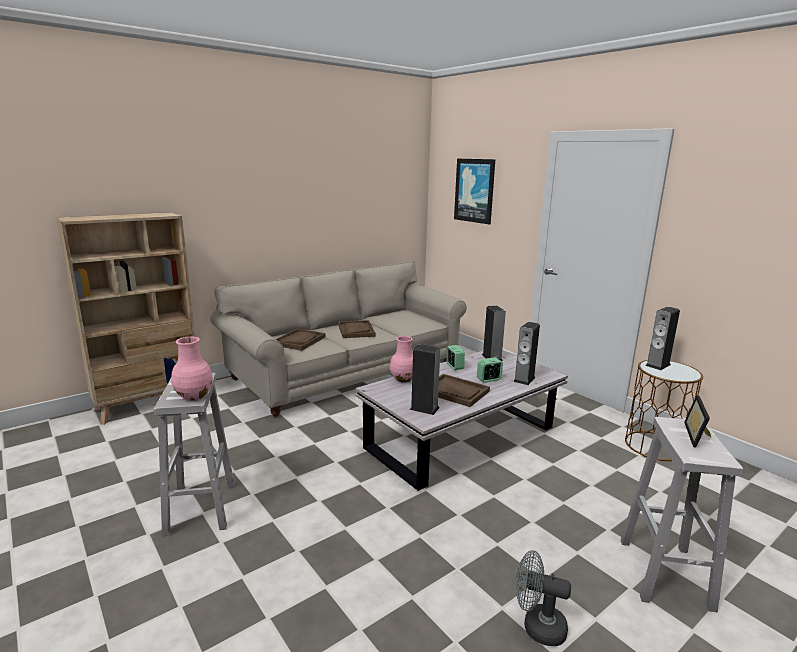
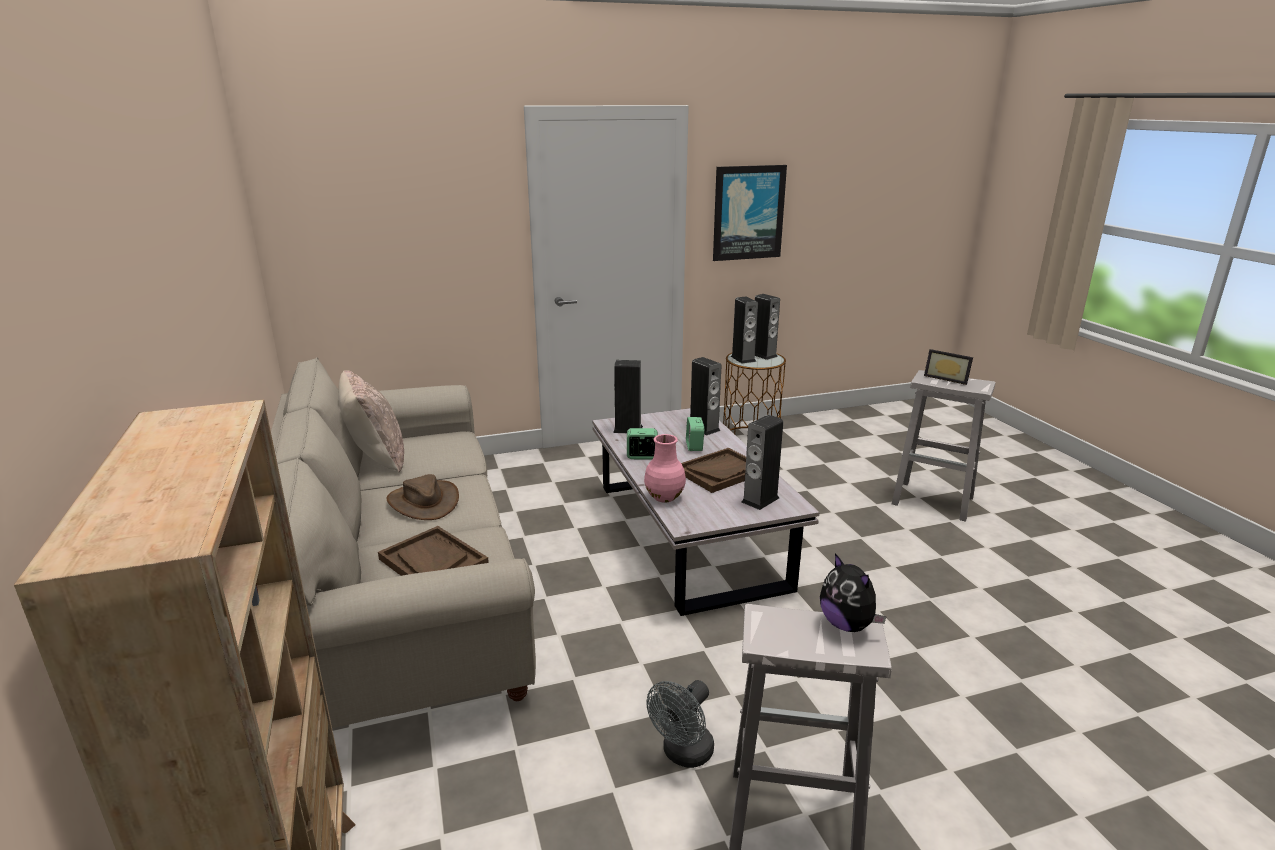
camera: 70 degrees left, 5 degrees up
(194, 396) = (847, 625): pink vase -> plush toy
(356, 330) = (423, 502): brown tray -> brown hat
(390, 313) = (376, 457): none -> beige pillow
(474, 190) = (386, 206): picture -> picture (748, 213)
(537, 626) = (999, 576): grey fan -> grey fan (683, 754)
(684, 372) = (763, 355): none -> speaker

